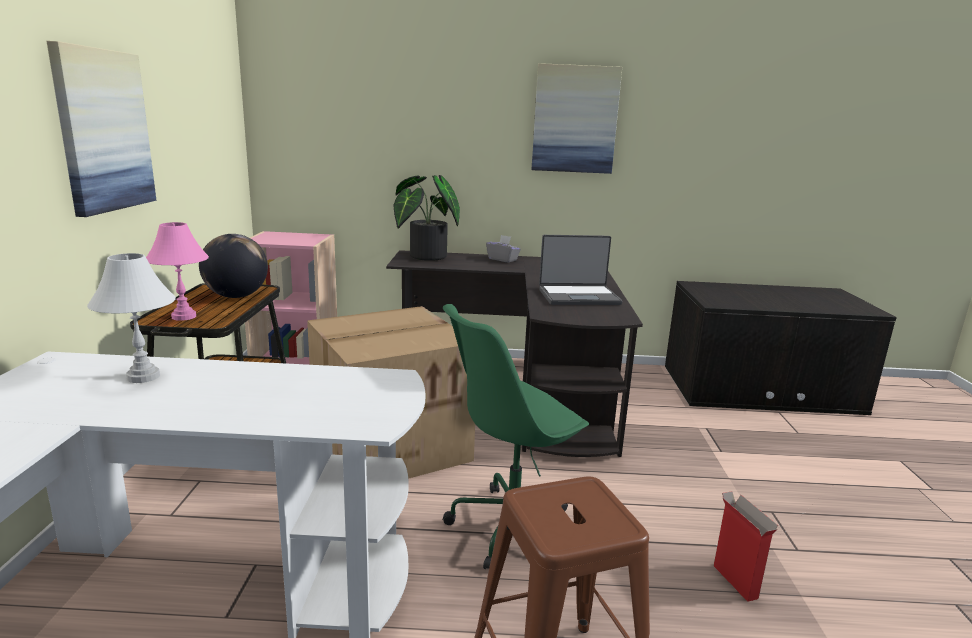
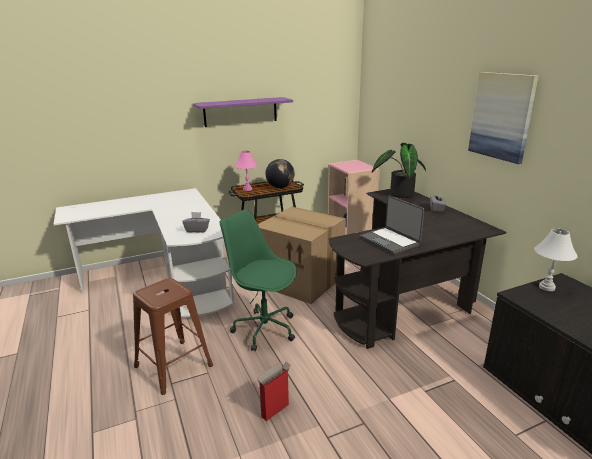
camera: 65 degrees right, 5 degrees up
(103, 131) = (240, 112): picture -> purple shelf
(144, 377) = (187, 203): white table lamp -> white table lamp (547, 287)
(349, 395) = (197, 230): none -> grey tissue box

